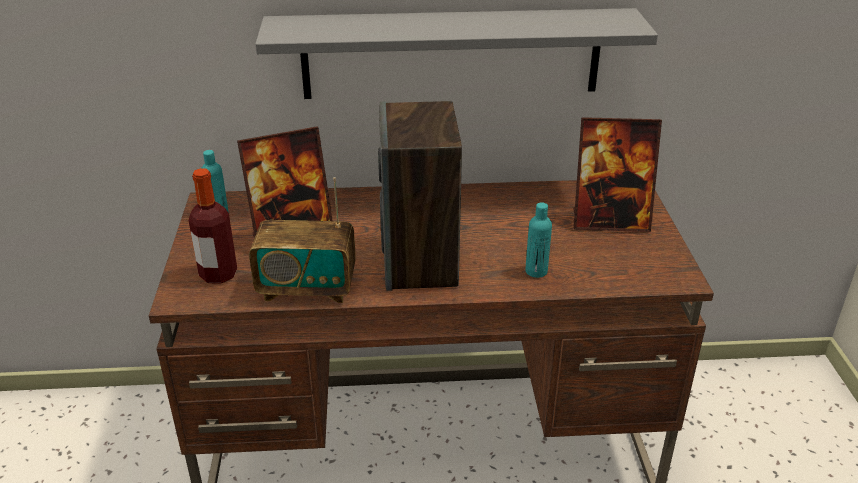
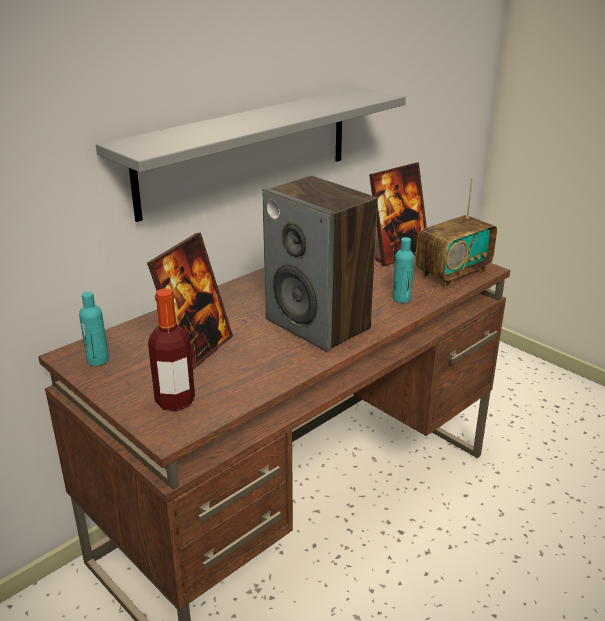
camera: 40 degrees left, 5 degrees down
(307, 288) = (266, 377): radio -> radio (452, 273)

